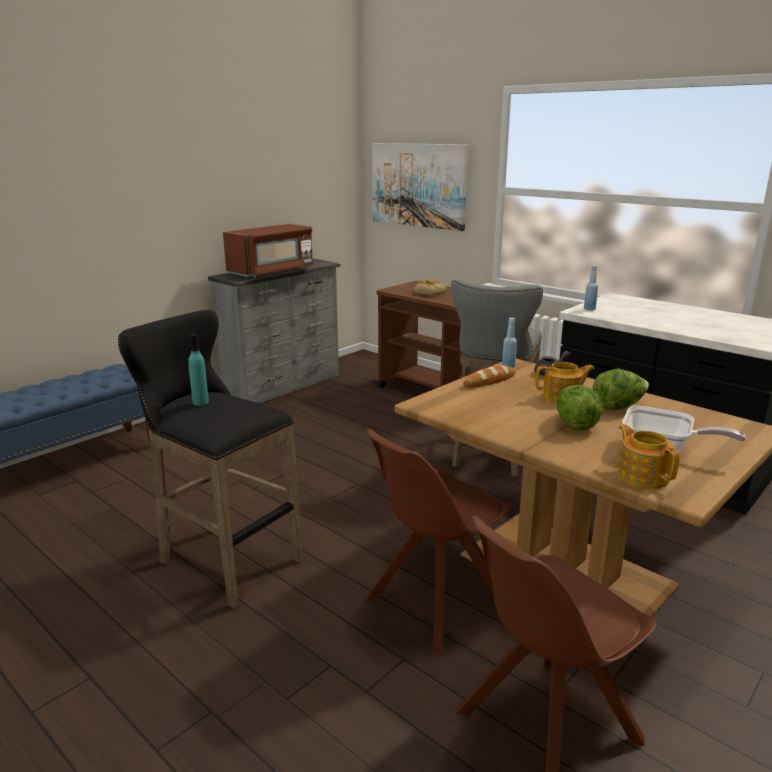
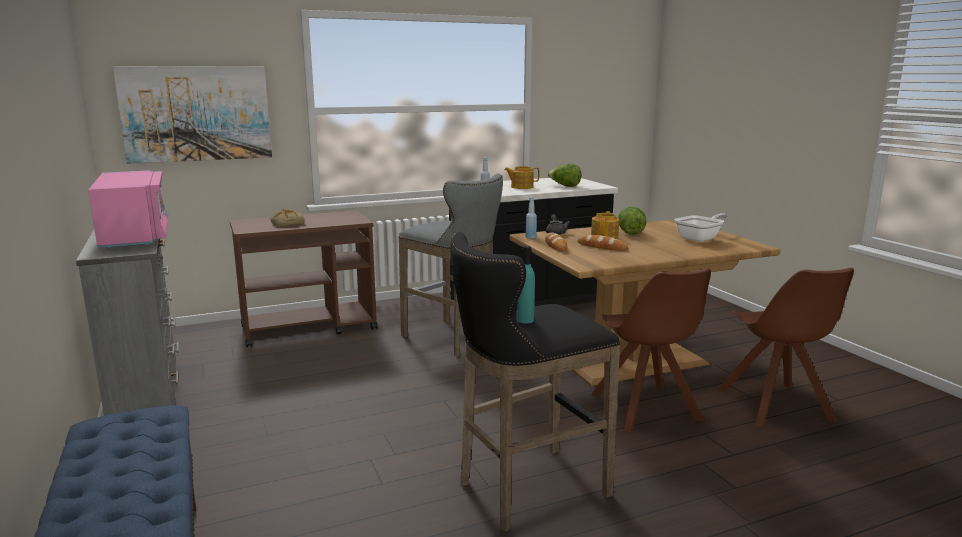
camera: 65 degrees left, 5 degrees down
(272, 271) = (135, 236): brown microwave -> pink microwave
(516, 401) = (602, 247): none -> bread
(575, 424) = (651, 244): lettuce -> lettuce (565, 186)
(642, 476) = (731, 247): teapot -> teapot (521, 187)

